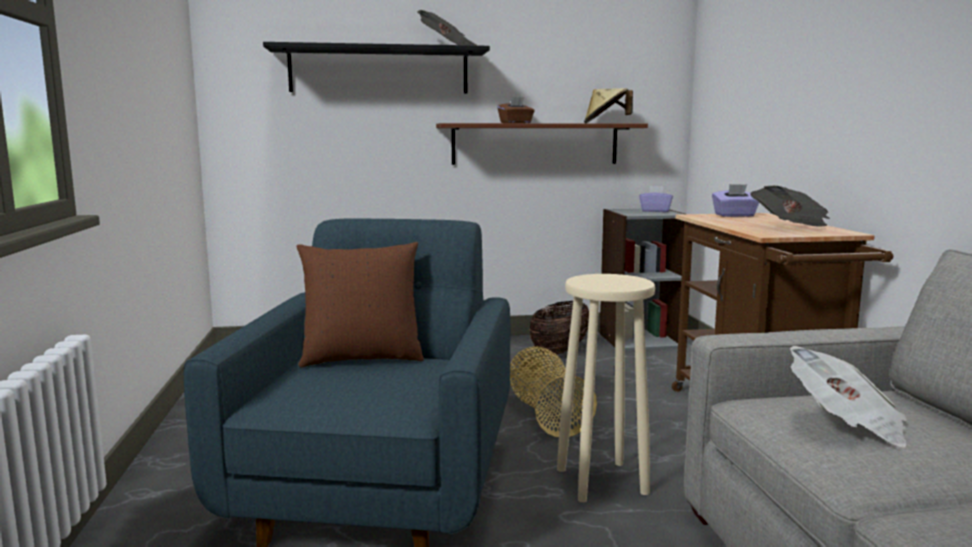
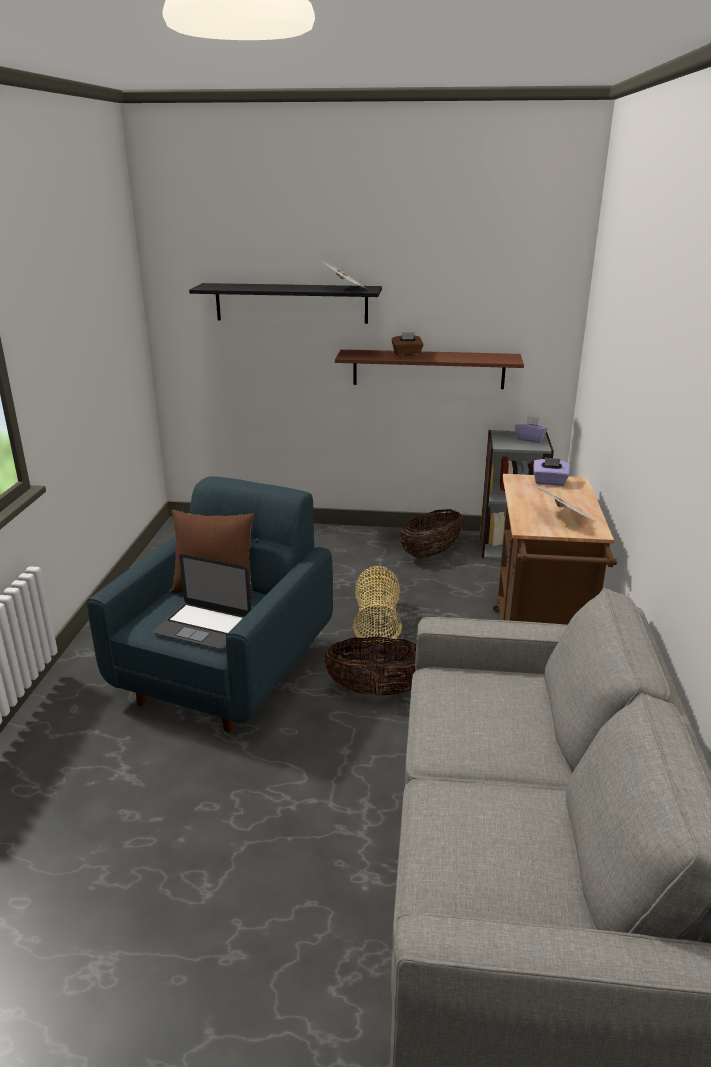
camera: 15 degrees right, 15 degrees up
(373, 392) = (203, 626): none -> laptop
(603, 481) = (377, 690): beige stool -> basket
(606, 123) = (489, 358): beige hat -> none
(847, 424) = (471, 709): newspaper -> none

